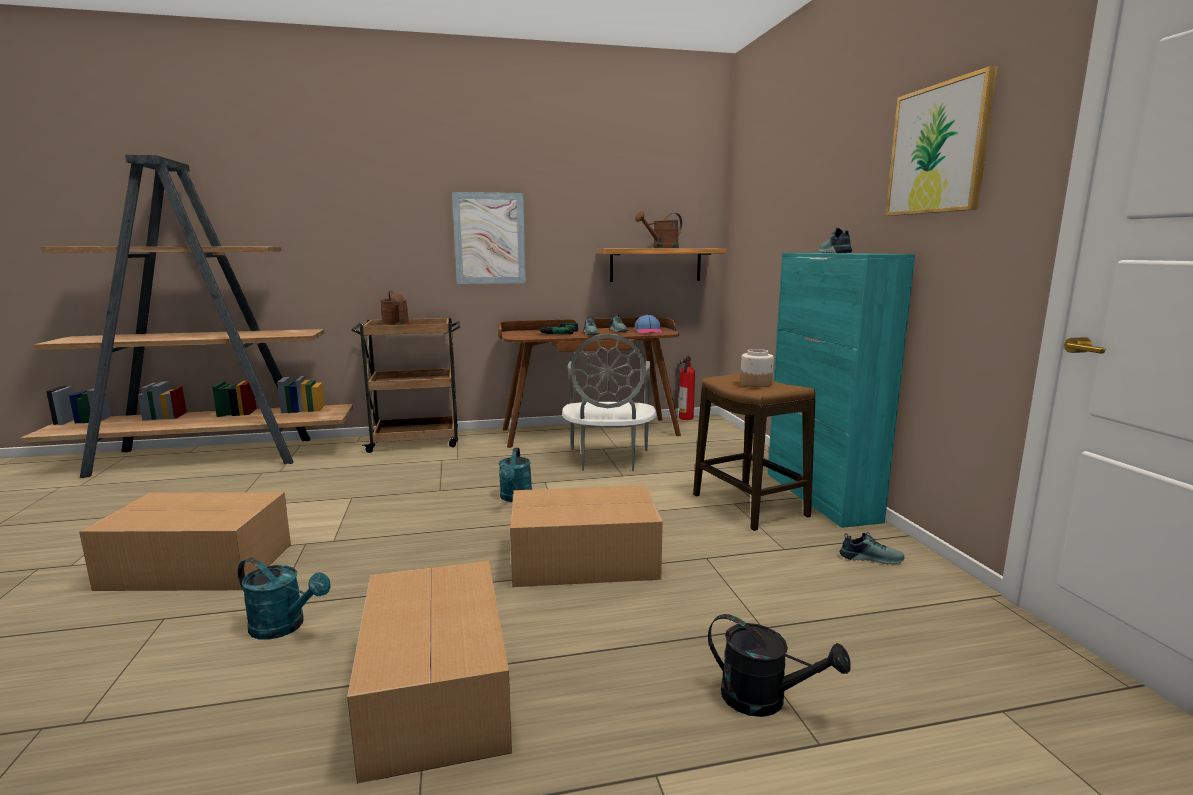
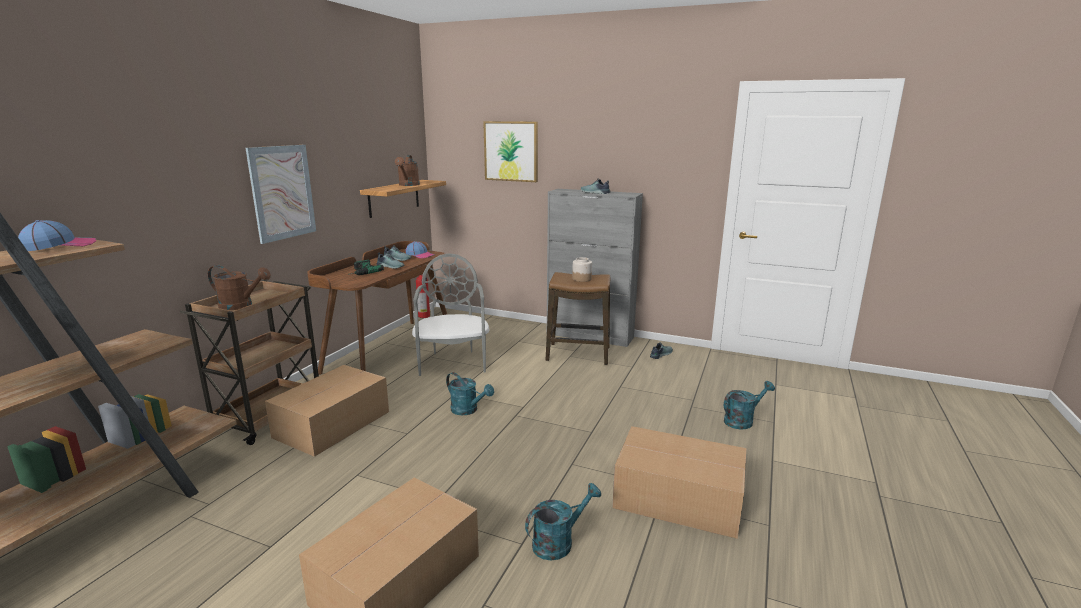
camera: 55 degrees left, 5 degrees up
(249, 246) = (60, 245): none -> cap
(581, 559) = (583, 417): cardboard box -> cardboard box (330, 425)
(608, 460) = (453, 362): grey chair -> grey chair turned 135 degrees counterclockwise
(765, 699) = (742, 420): black watering can -> turquoise watering can
(820, 496) = (590, 336): turquoise cabinet -> grey cabinet
(938, 149) = (651, 139): picture -> picture (511, 151)

